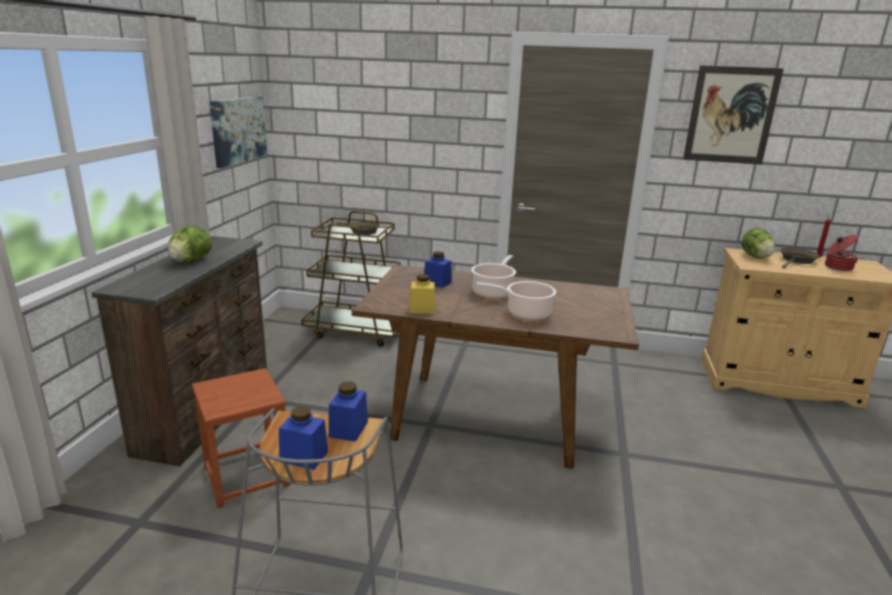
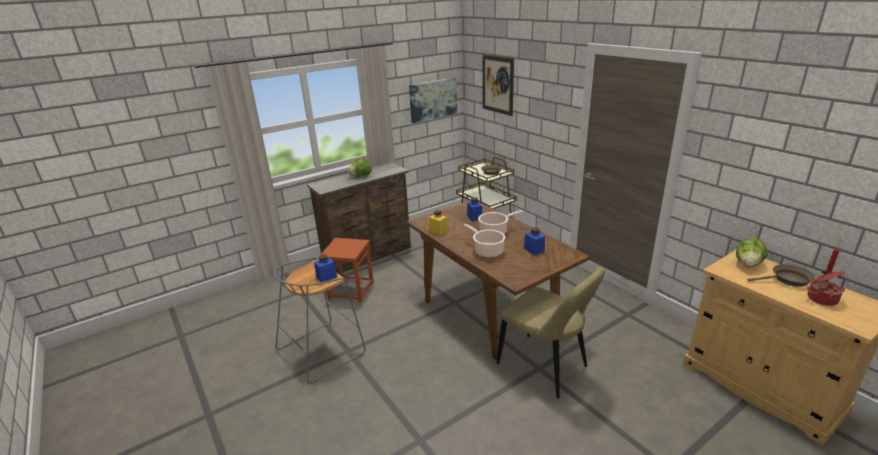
camera: 45 degrees right, 5 degrees up
(304, 456) = (299, 281): blue jar -> blue jar (534, 250)
(628, 449) = (545, 367): none -> beige chair
(731, 115) = (752, 129): picture -> picture (497, 85)

